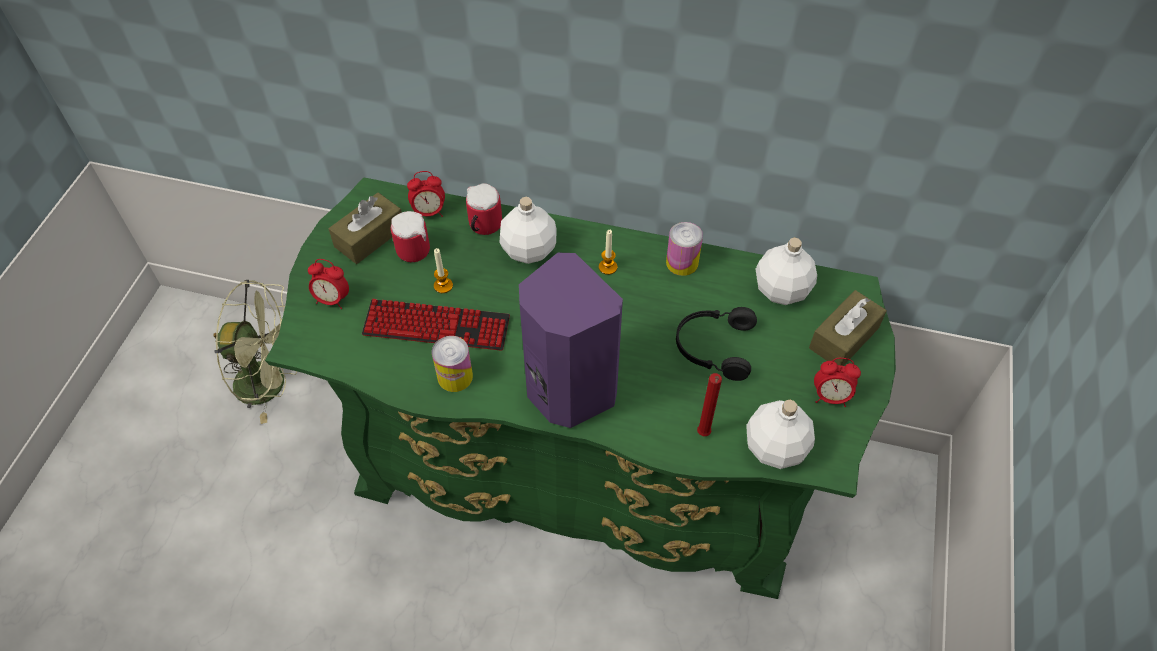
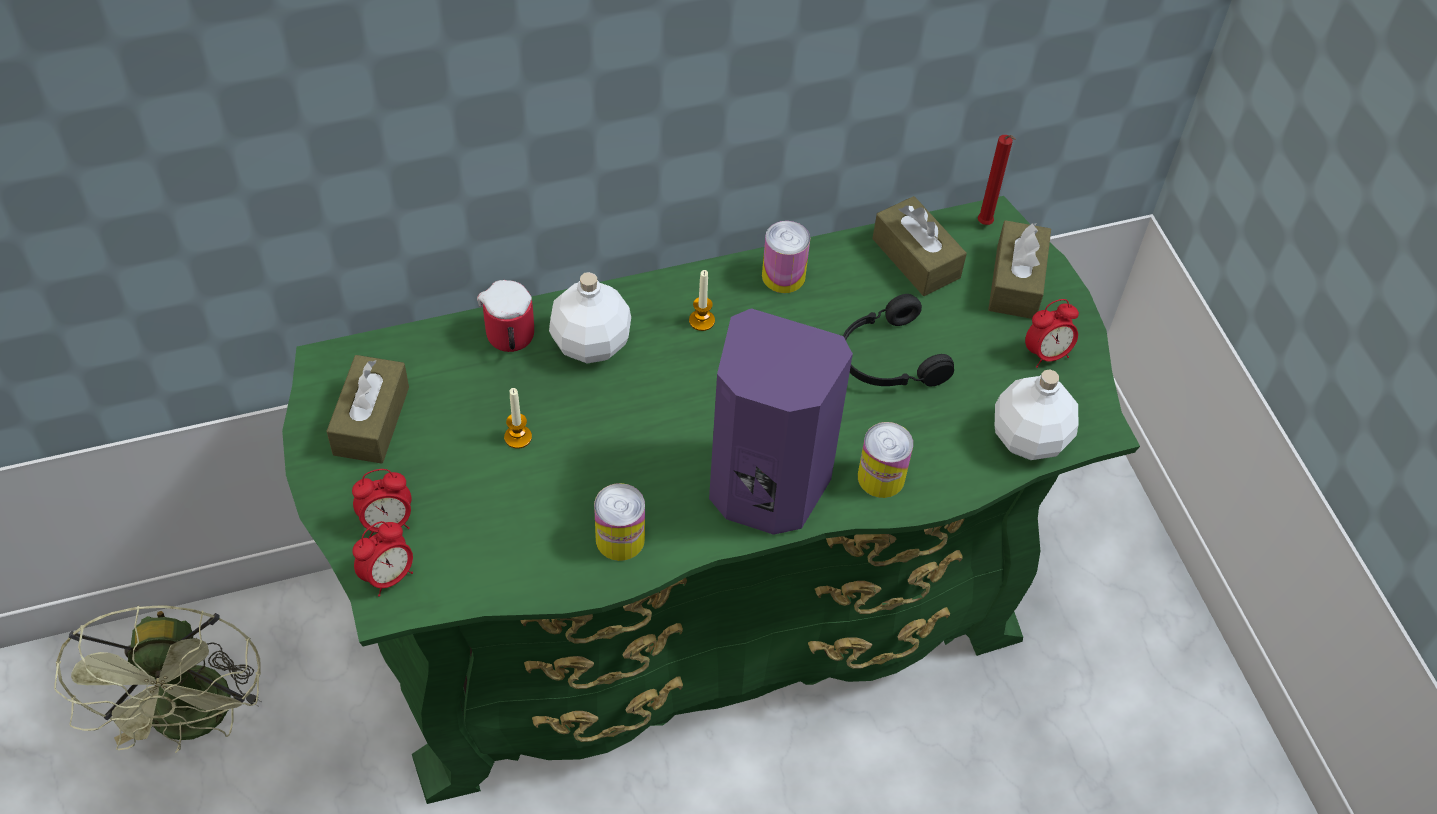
camera: 35 degrees left, 0 degrees up
(272, 383) = (193, 721): green fan -> green fan turned 105 degrees clockwise
(416, 247) = (444, 405): mug -> none
(429, 212) = (425, 353): alarm clock -> alarm clock (388, 576)
(436, 326) = (549, 491): keyboard -> none
(650, 422) = (881, 477): none -> can
(703, 435) = (946, 463): red candle -> red candle (985, 225)
(782, 291) = (916, 258): white bottle -> brown tissue box

